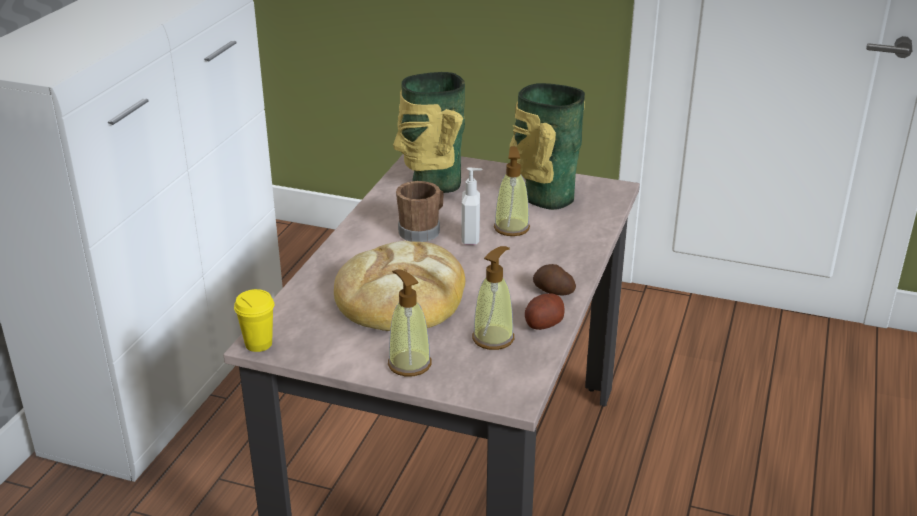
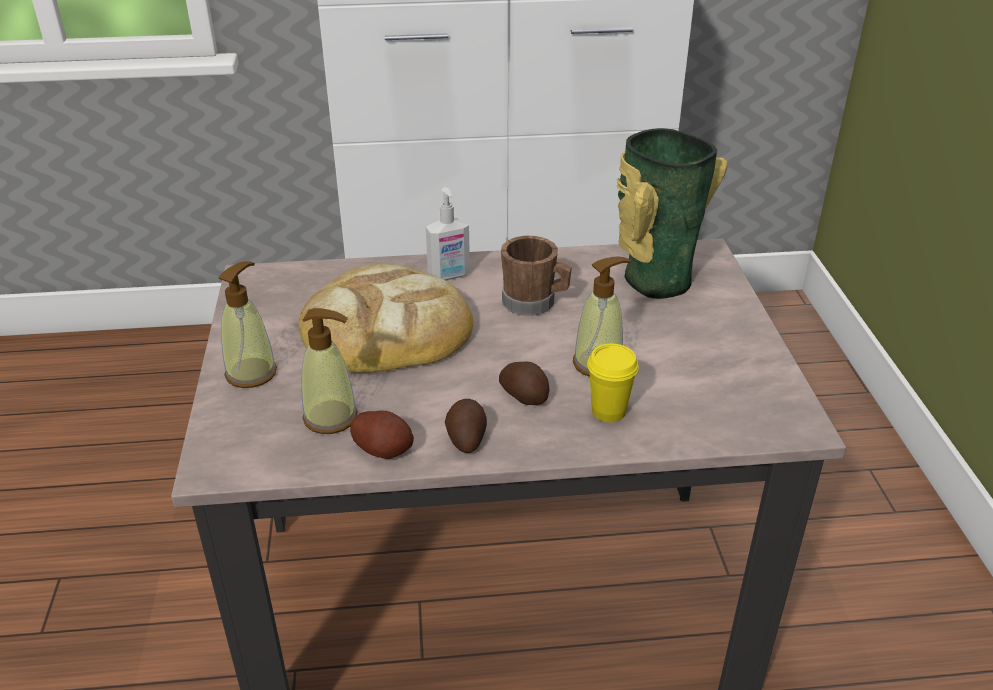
camera: 65 degrees right, 5 degrees up
(258, 344) = (248, 276): yellow cup -> yellow cup (608, 411)
(471, 238) = (545, 341): soap dispenser -> soap dispenser (449, 275)
(524, 260) = (524, 395): none -> potato
(545, 196) = (707, 369): vase -> none

